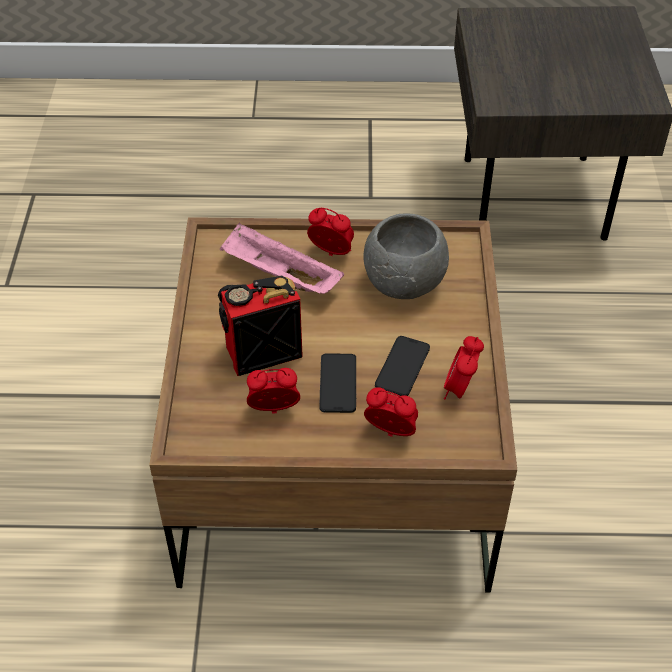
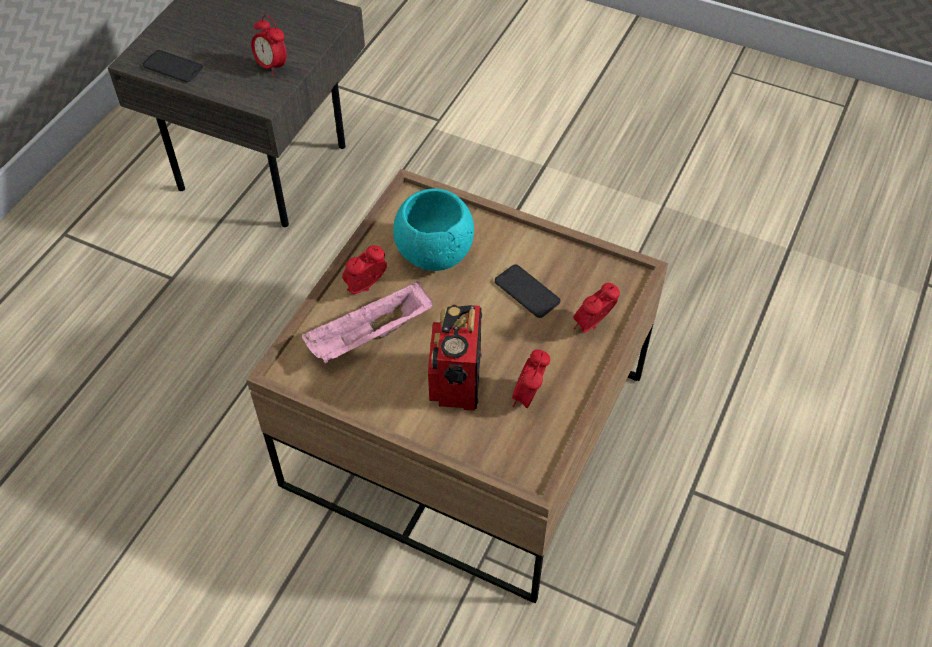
camera: 65 degrees left, 5 degrees up
(338, 383) = (522, 341): phone -> phone (173, 67)
(405, 283) = (435, 253): grey bowl -> turquoise bowl
(460, 389) = (570, 265): alarm clock -> alarm clock (272, 66)

